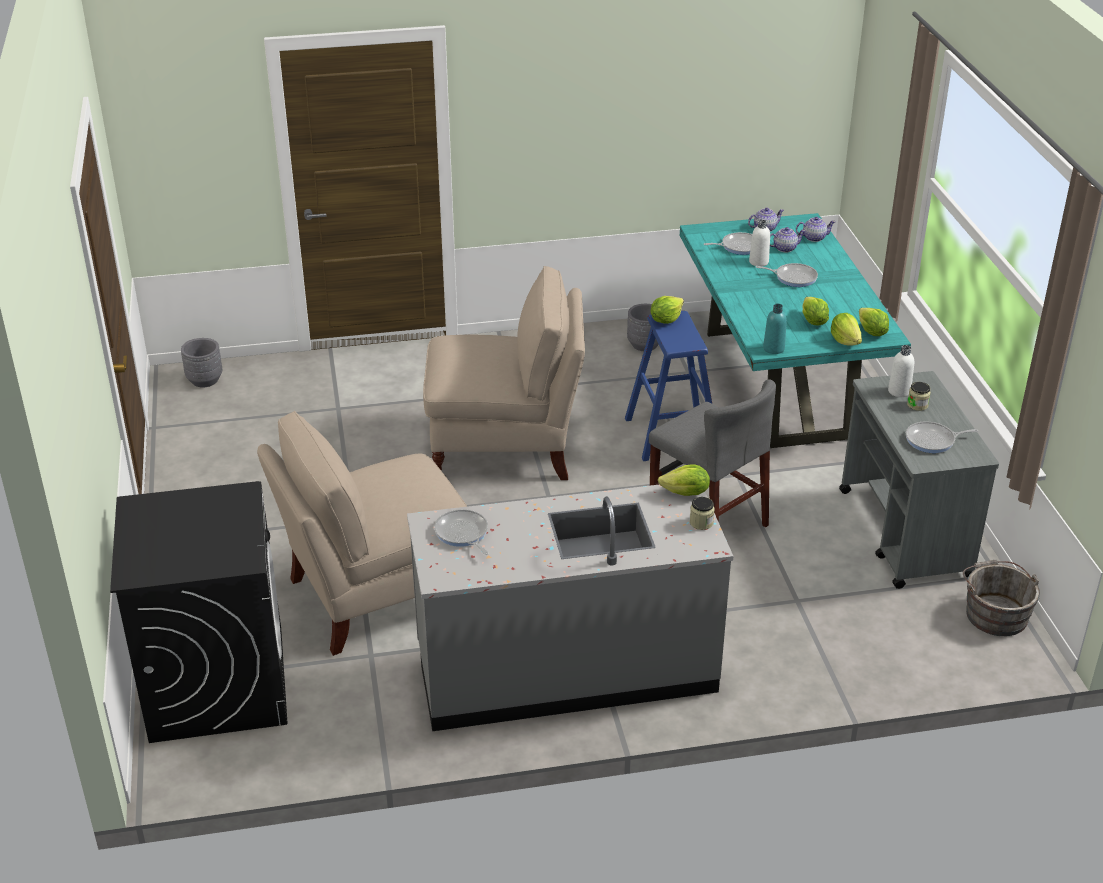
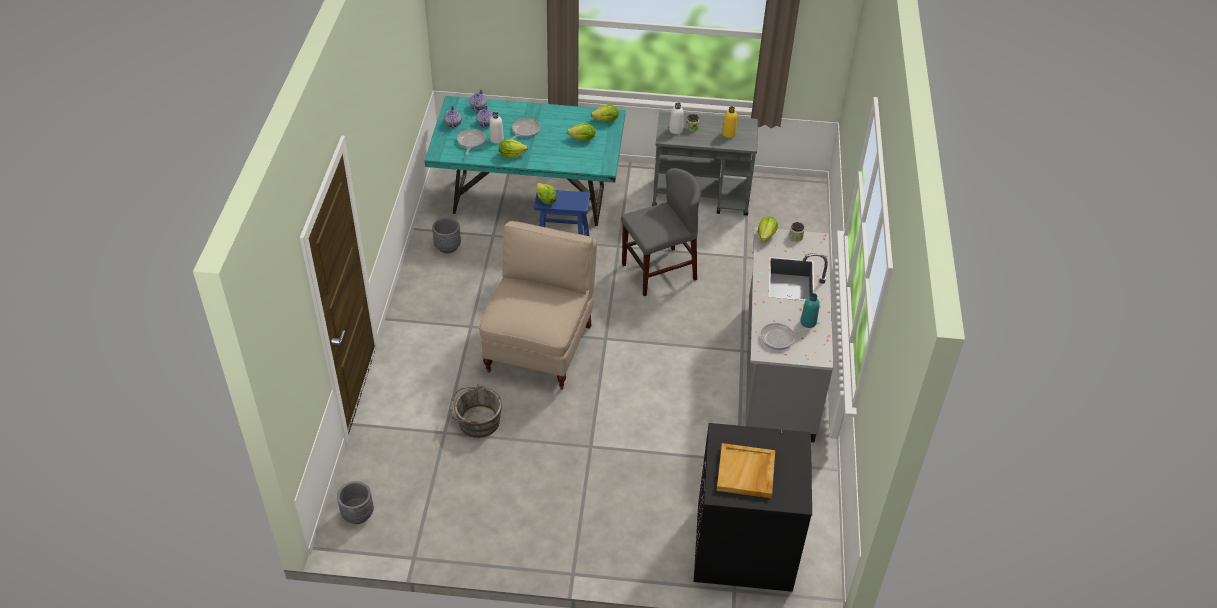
camera: 75 degrees left, 10 degrees up
(175, 523) = (746, 473): none -> beige tray
(376, 595) = (678, 447): beige chair -> none
(773, 348) = (606, 164): turquoise bottle -> turquoise bottle (808, 322)
(845, 340) = (610, 133): lettuce -> lettuce (511, 155)
(933, 440) = (728, 134): frying pan -> yellow bottle
(994, 613) = (777, 188): grey bucket -> grey bucket (476, 421)

